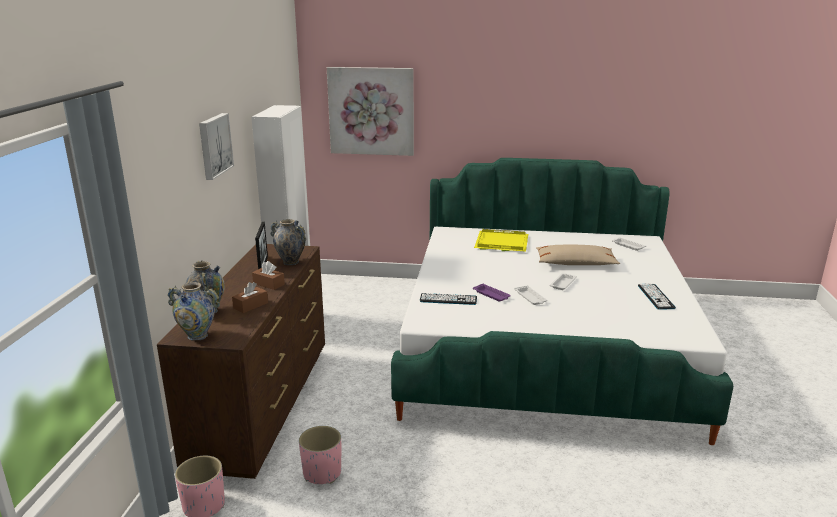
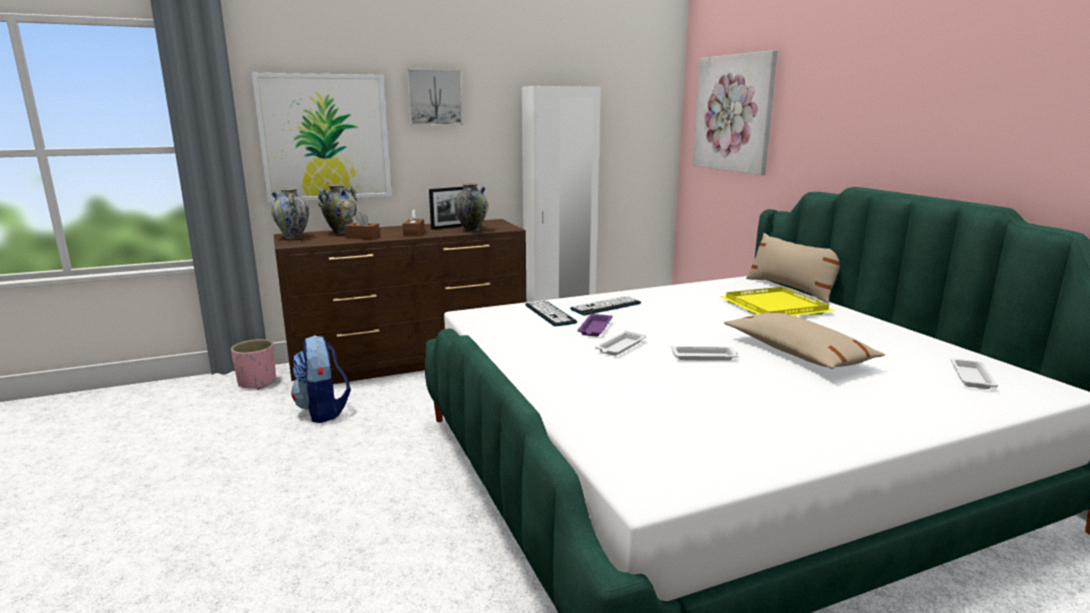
camera: 60 degrees right, 5 degrees down
(166, 218) = (325, 137): none -> picture
(322, 473) = (323, 411): pink planter -> backpack
(475, 228) = (791, 289): none -> beige pillow
(656, 297) = (780, 426): keyboard -> keyboard (606, 306)

